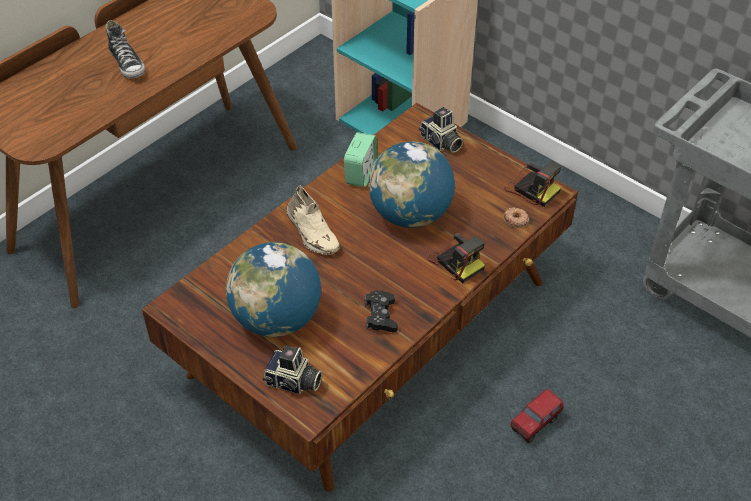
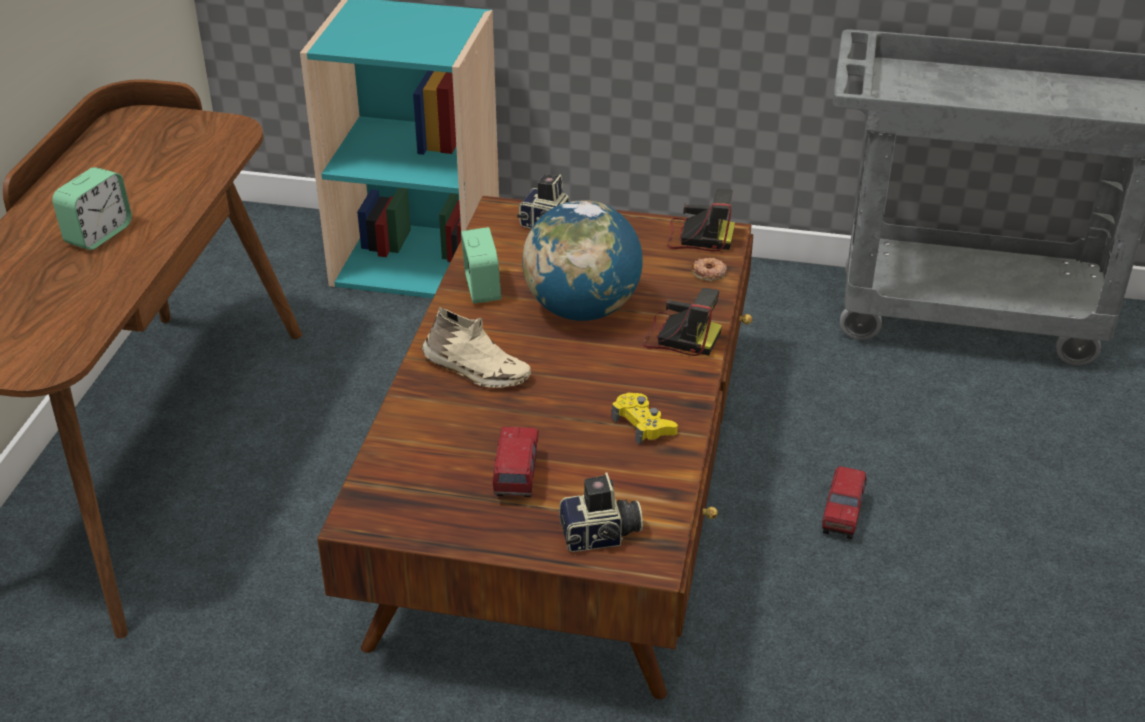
camera: 30 degrees left, 10 degrees down
(127, 64) = (98, 234): shoe -> alarm clock
(277, 319) = (516, 477): globe -> toy truck
(381, 316) = (643, 425): black game controller -> yellow game controller

